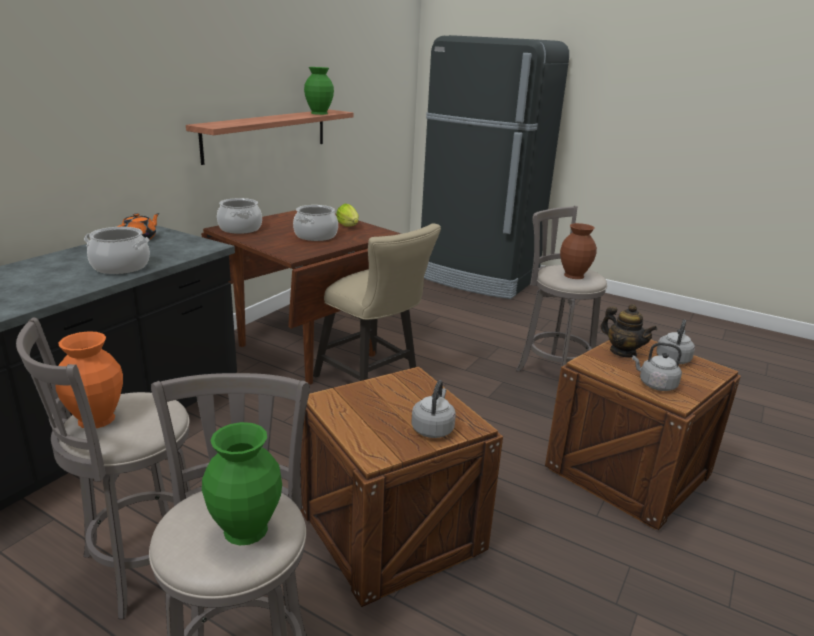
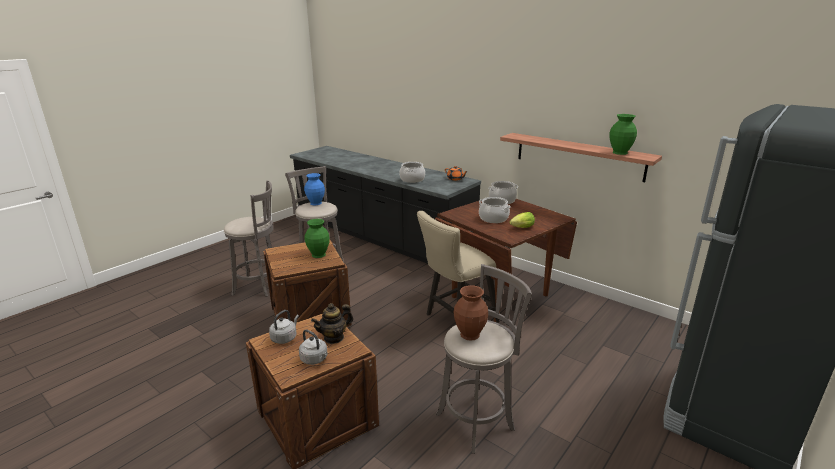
camera: 100 degrees right, 0 degrees up
(95, 419) = (316, 203): orange vase -> blue vase
(244, 529) = (241, 224): green vase -> green vase (319, 254)
(433, 428) = (285, 262): grey kettle -> none

